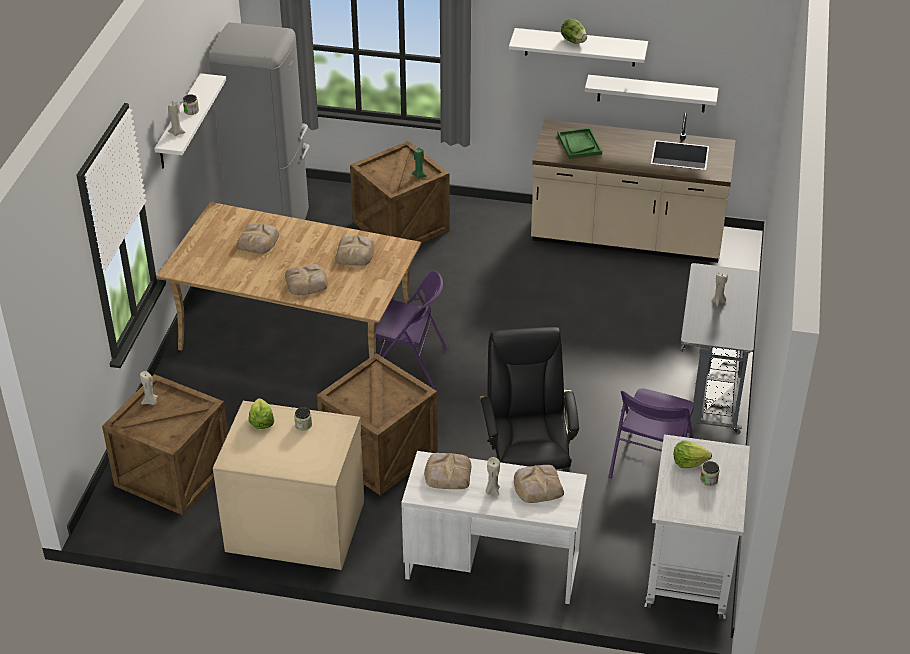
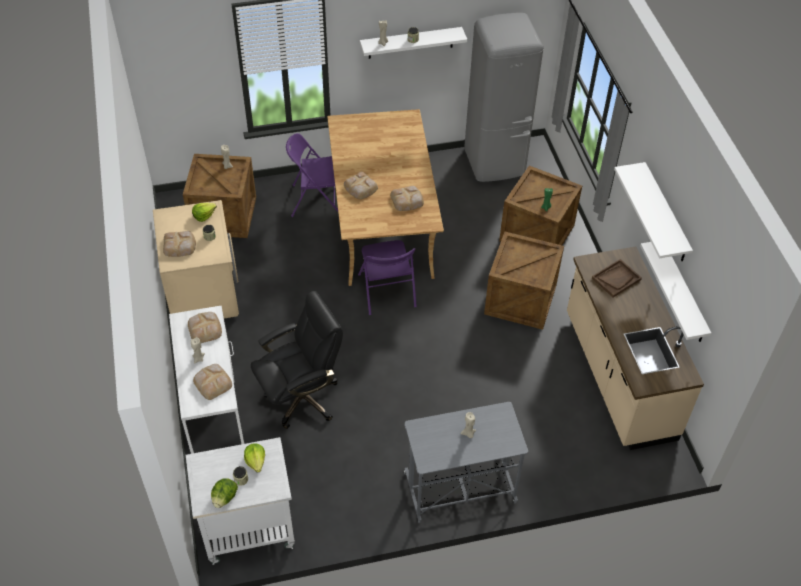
camera: 65 degrees right, 10 degrees up
(258, 241) = (391, 148): bread -> bread (180, 246)
(379, 451) = (291, 308): crate -> crate (521, 299)
(573, 41) = (652, 203): lettuce -> lettuce (224, 498)
(579, 144) = (616, 279): green tray -> brown tray
(651, 461) = (358, 471): purple chair -> purple chair (317, 200)

